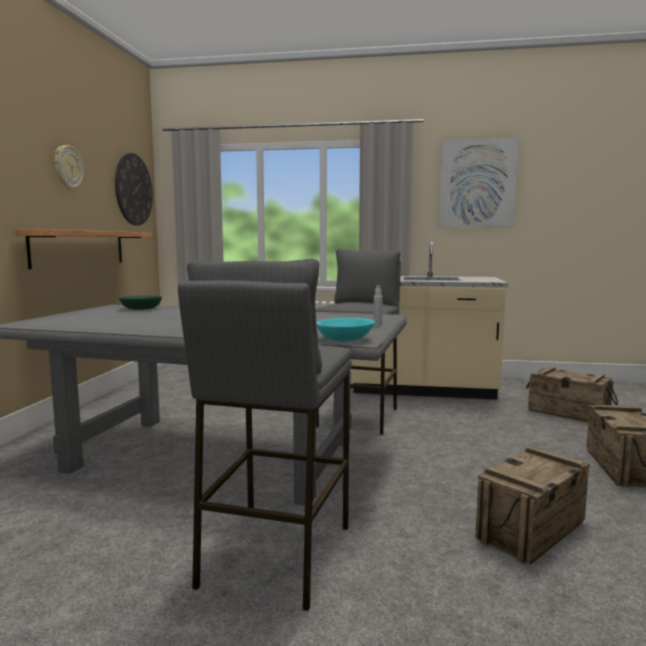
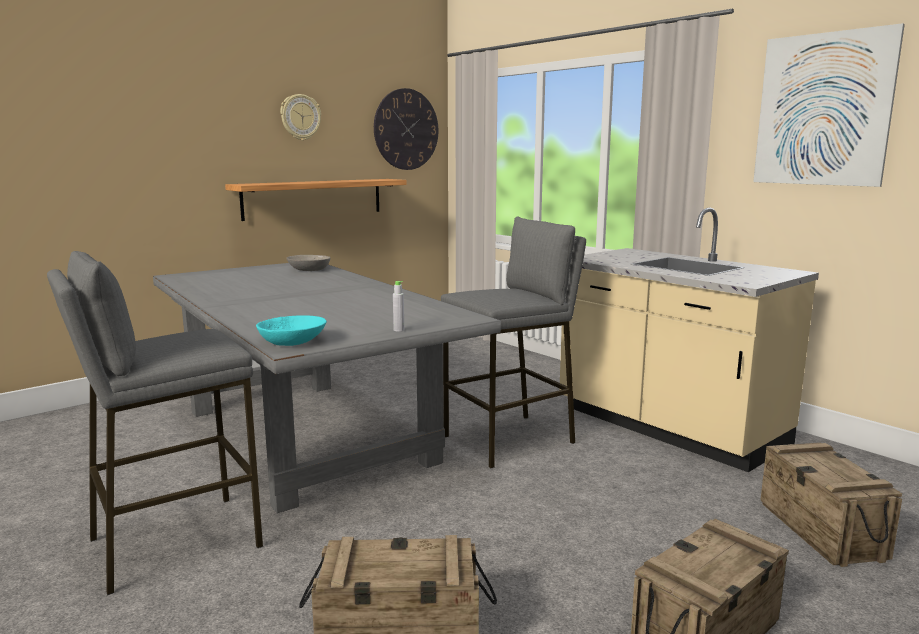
camera: 40 degrees right, 5 degrees up
(141, 309) = (309, 270): green bowl -> grey bowl

